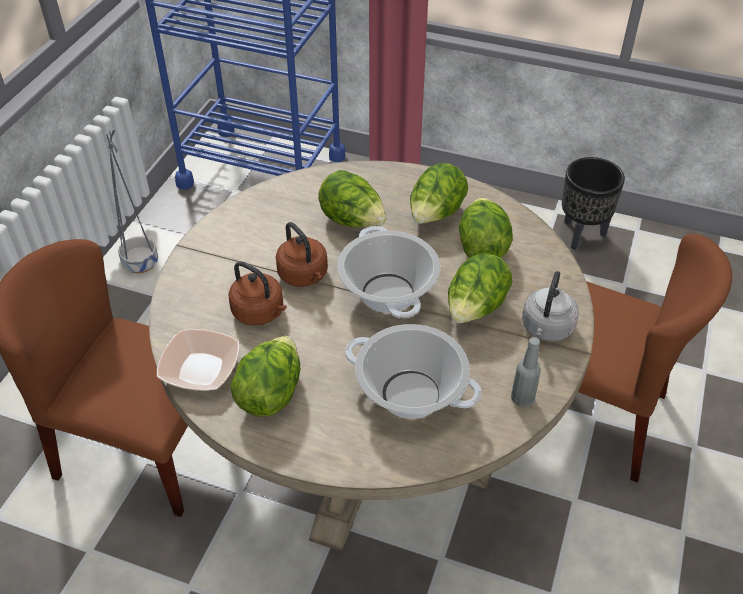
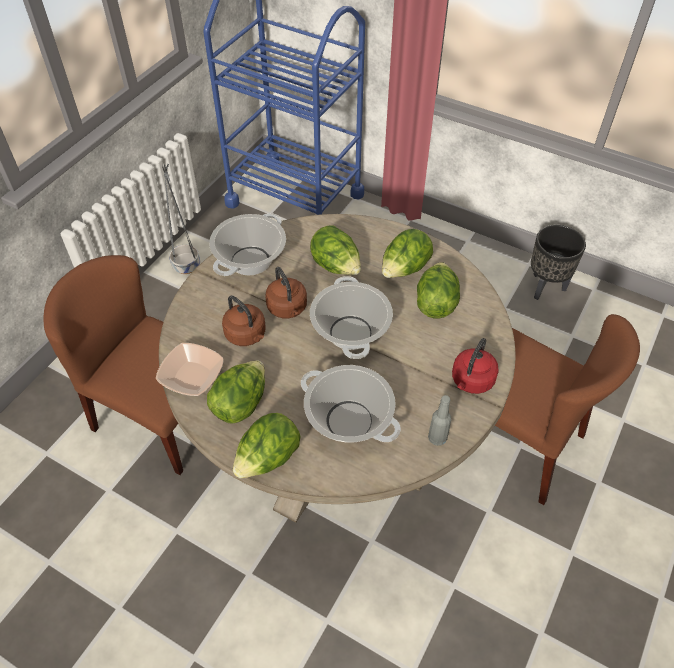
camera: 10 degrees right, 5 degrees up
(244, 227) = (250, 261): none -> cooking pot
(475, 309) = (417, 356): lettuce -> lettuce (268, 459)
(546, 329) = (471, 381): grey kettle -> red kettle

